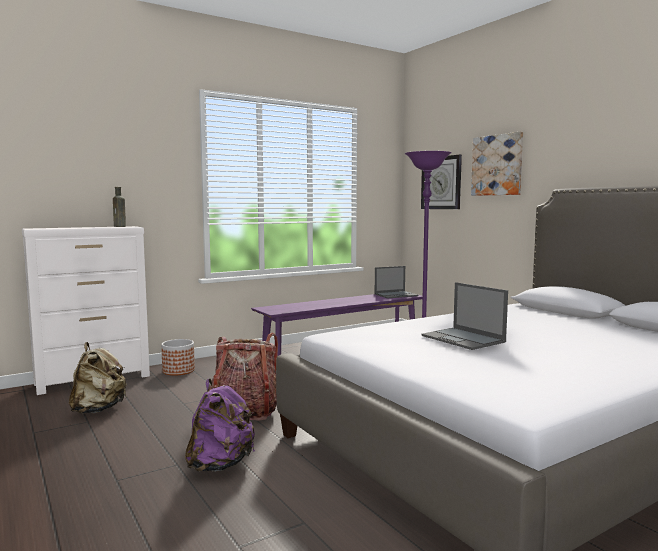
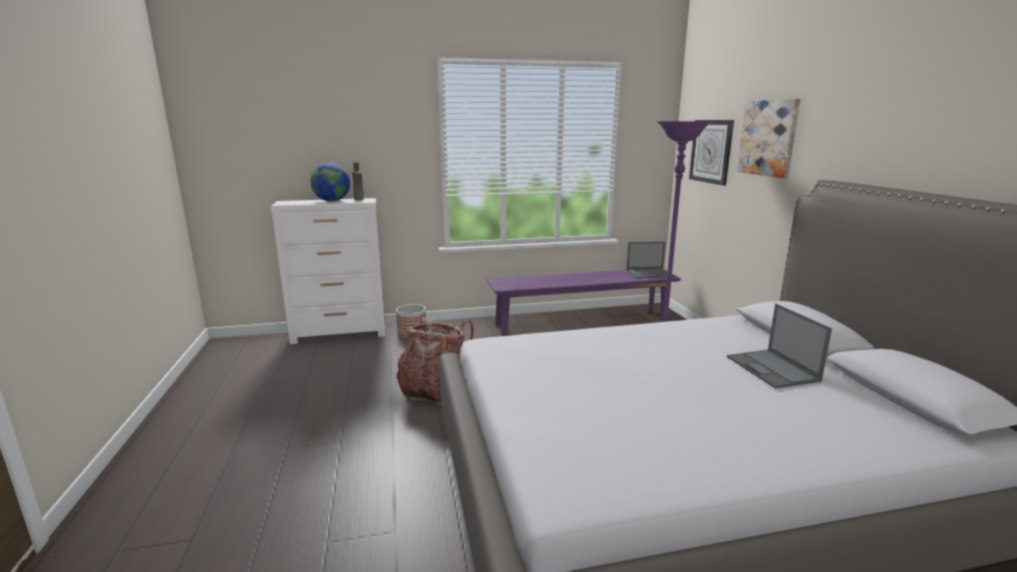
camera: 20 degrees right, 10 degrees up
(91, 227) = (332, 201): none -> globe
(98, 410) = (322, 368): beige backpack -> none
(220, 464) = (373, 449): purple backpack -> none
(463, 339) = (608, 373): laptop -> laptop (773, 369)

